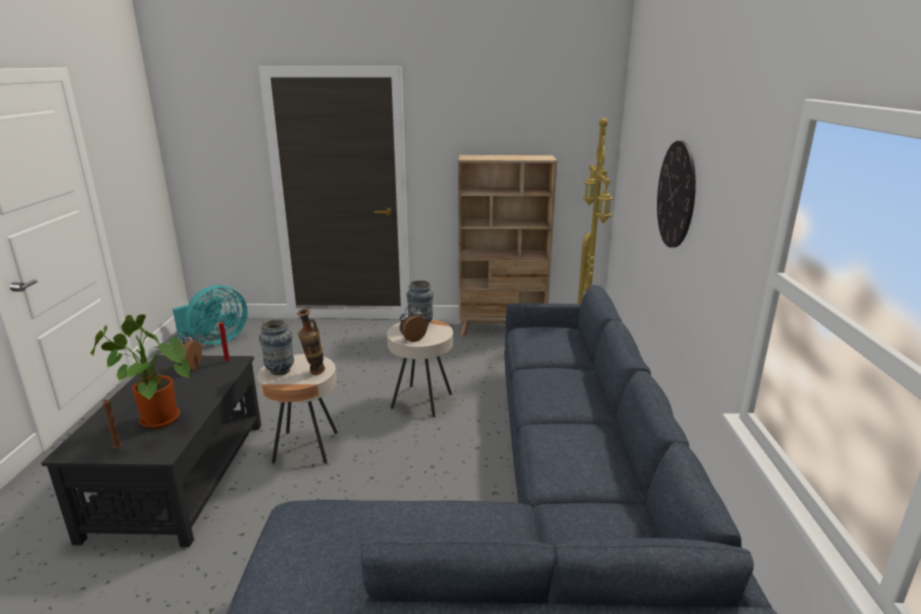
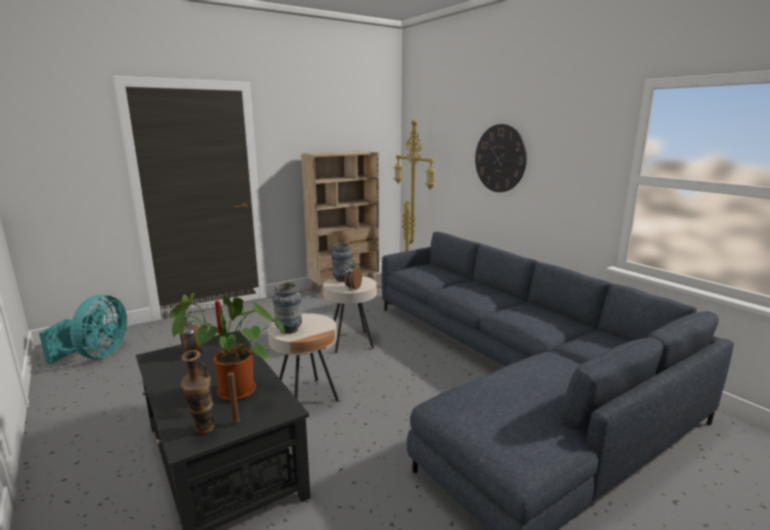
camera: 35 degrees left, 5 degrees down
(314, 373) = (320, 324): vase -> vase (203, 432)

